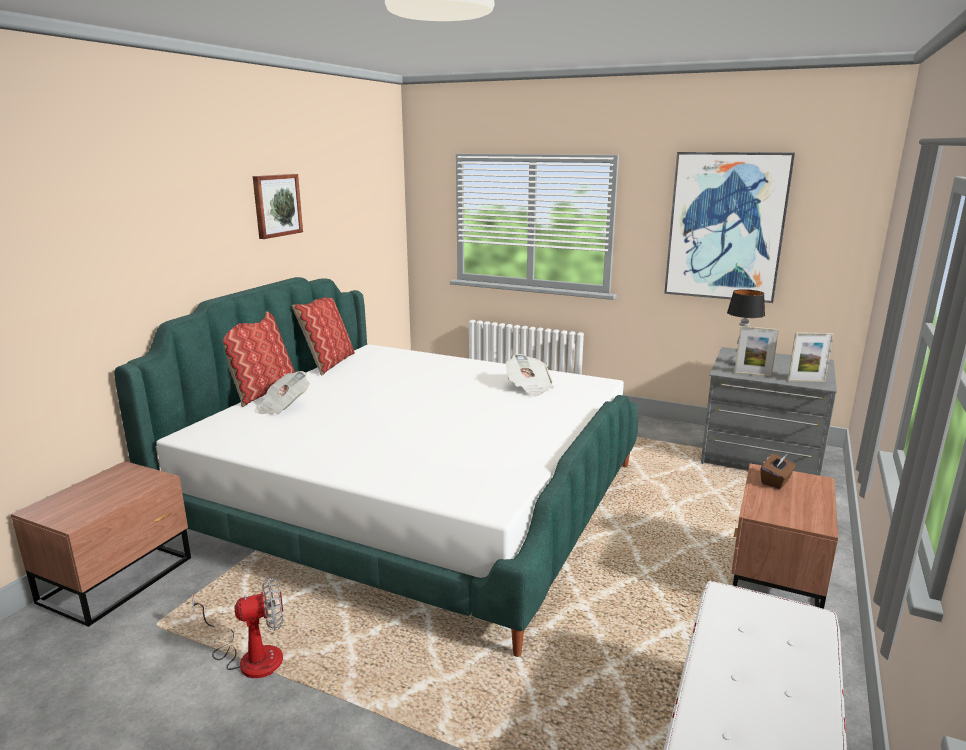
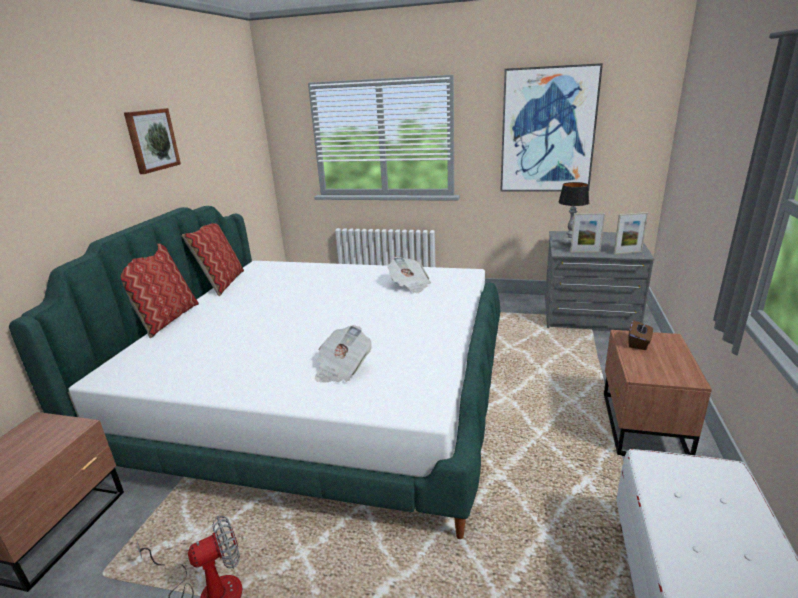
camera: 10 degrees left, 5 degrees up
(283, 407) = (191, 333): newspaper -> newspaper (342, 369)

